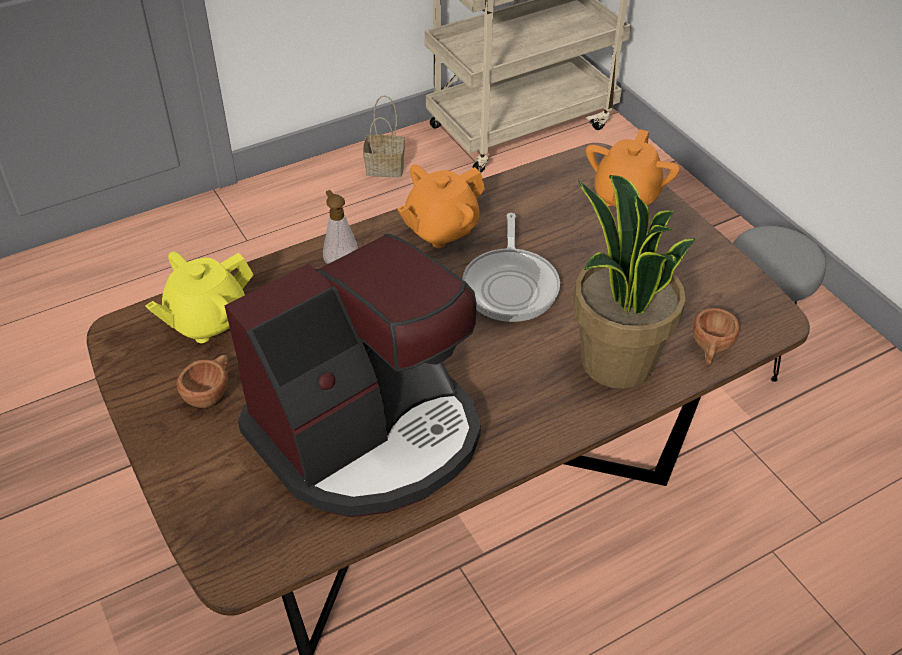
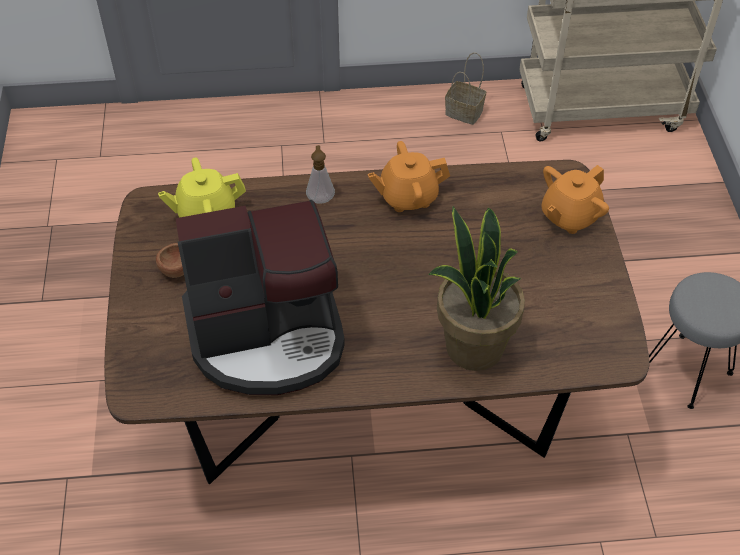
camera: 25 degrees right, 5 degrees up
(511, 285) = (433, 260): frying pan -> none
(710, 349) = (552, 363): brown cup -> none

